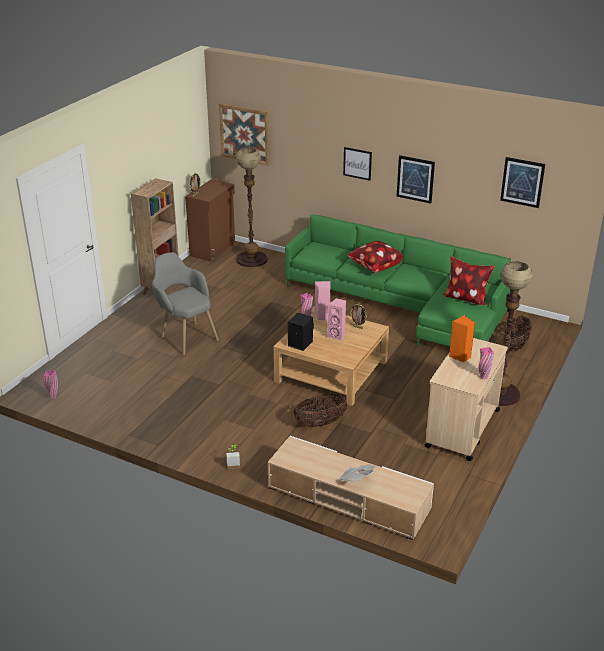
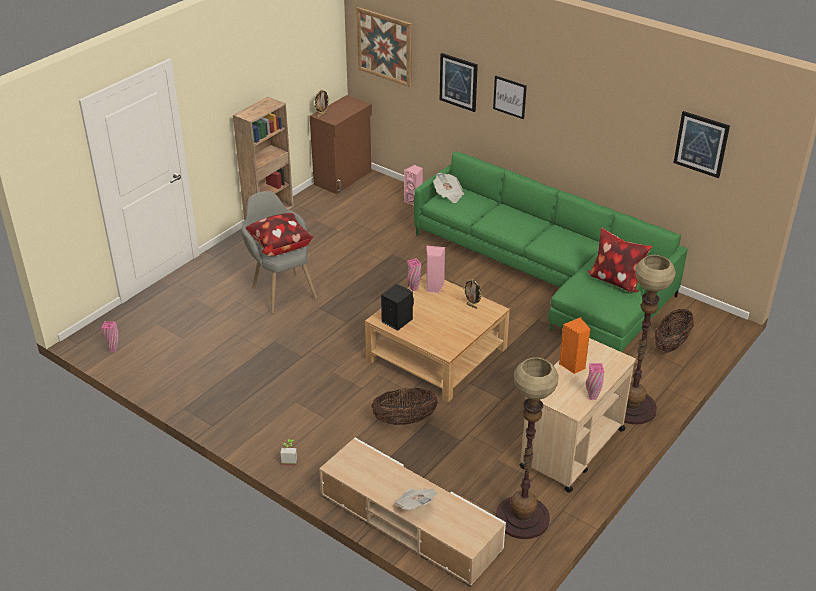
camera: 10 degrees right, 5 degrees up
(251, 259) = (384, 196): floor lamp -> floor lamp (522, 517)
(312, 249) = (448, 195): none -> newspaper
(337, 335) = (444, 314): pink speaker -> pink speaker (414, 201)
(374, 267) = (516, 226): pillow -> pillow (279, 246)
(415, 179) = (575, 124): picture -> picture (458, 82)

